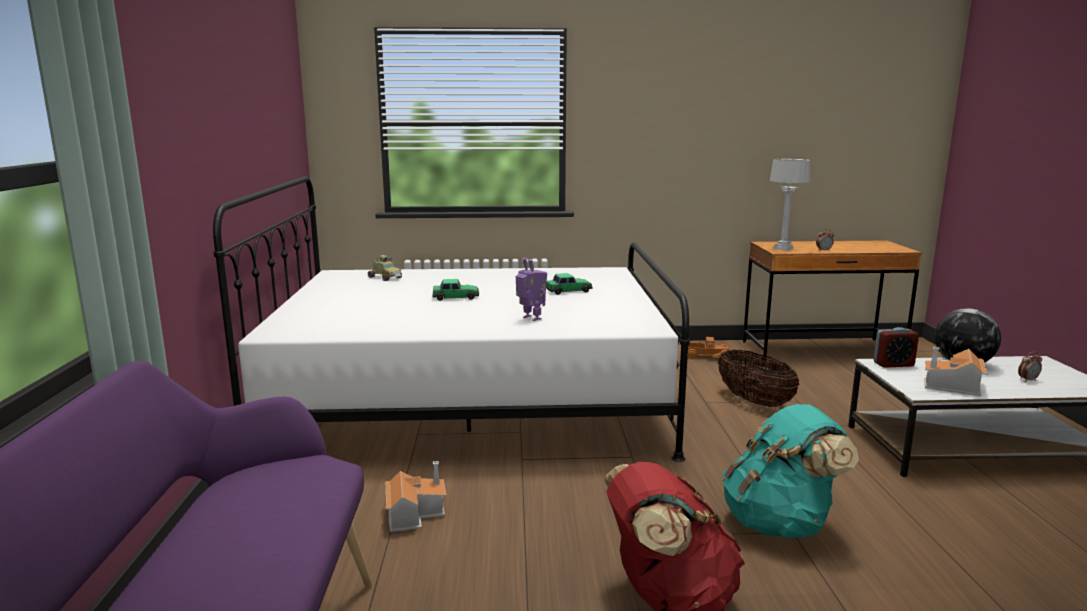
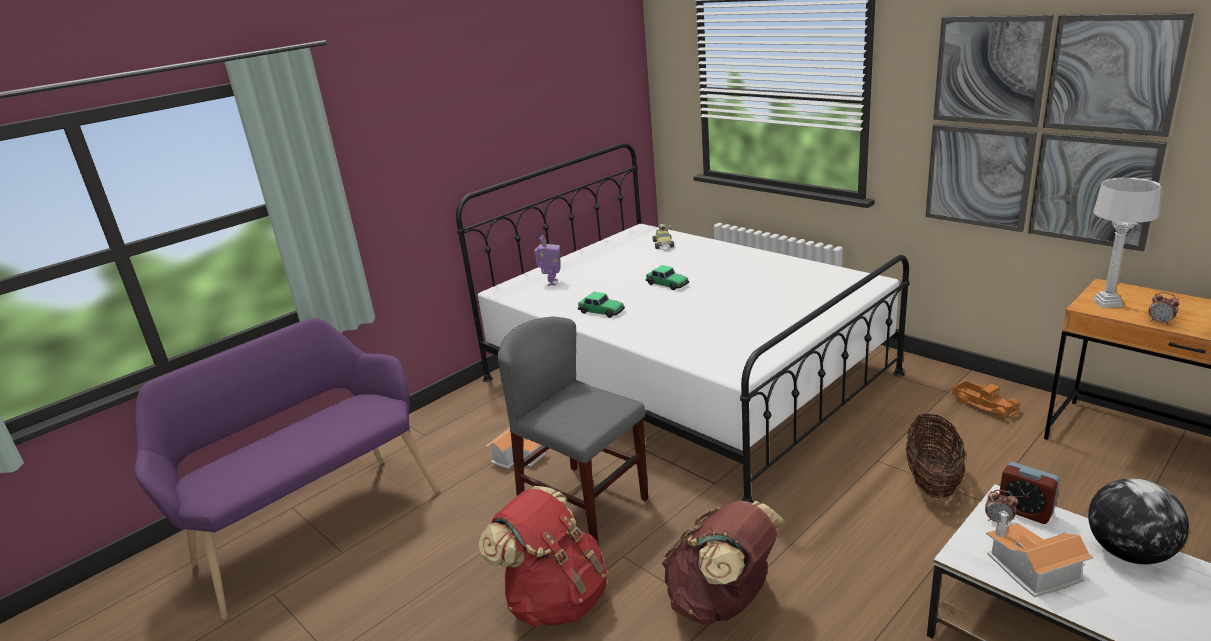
camera: 50 degrees right, 10 degrees up
(531, 318) = (671, 327): toy robot -> toy robot (551, 282)
(555, 518) = (583, 504): none -> grey chair
(569, 291) = (768, 301): toy car -> toy car (601, 311)
(703, 136) = (1041, 129): none -> picture
(780, 523) = (722, 602): turquoise backpack -> brown backpack
(1027, 380) = (1170, 616): alarm clock -> alarm clock (998, 521)

